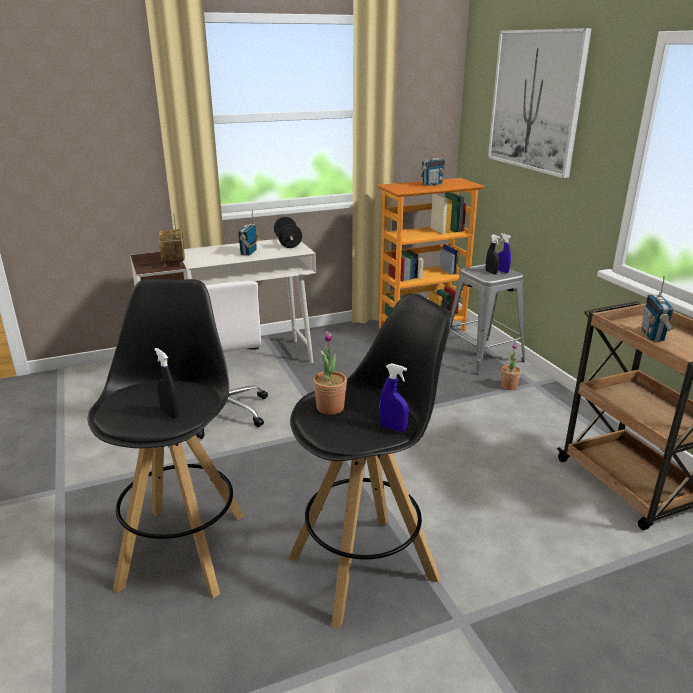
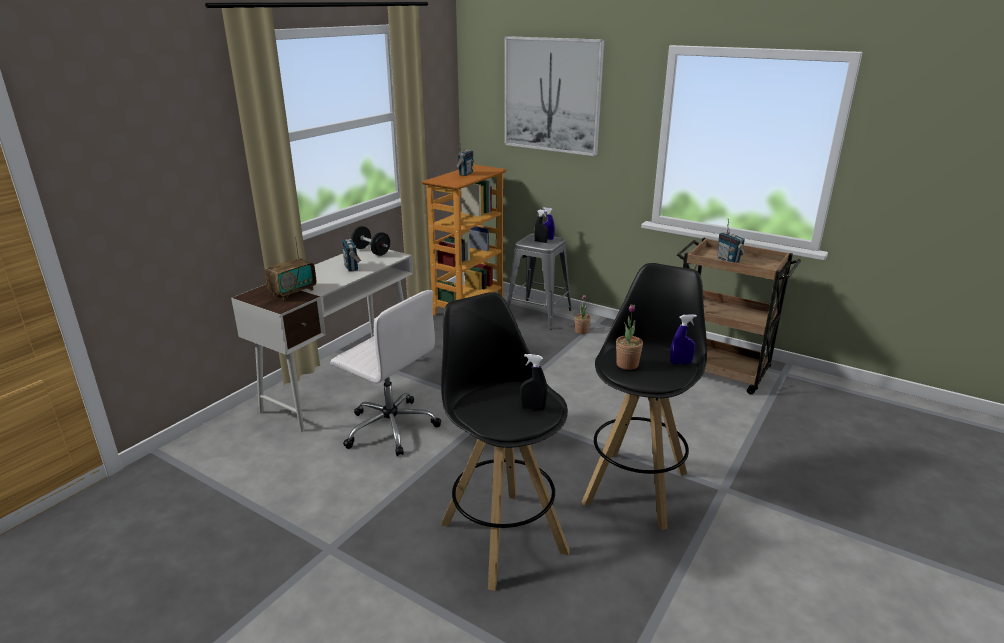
camera: 35 degrees left, 0 degrees up
(174, 261) = (293, 292): radio -> radio turned 90 degrees counterclockwise

